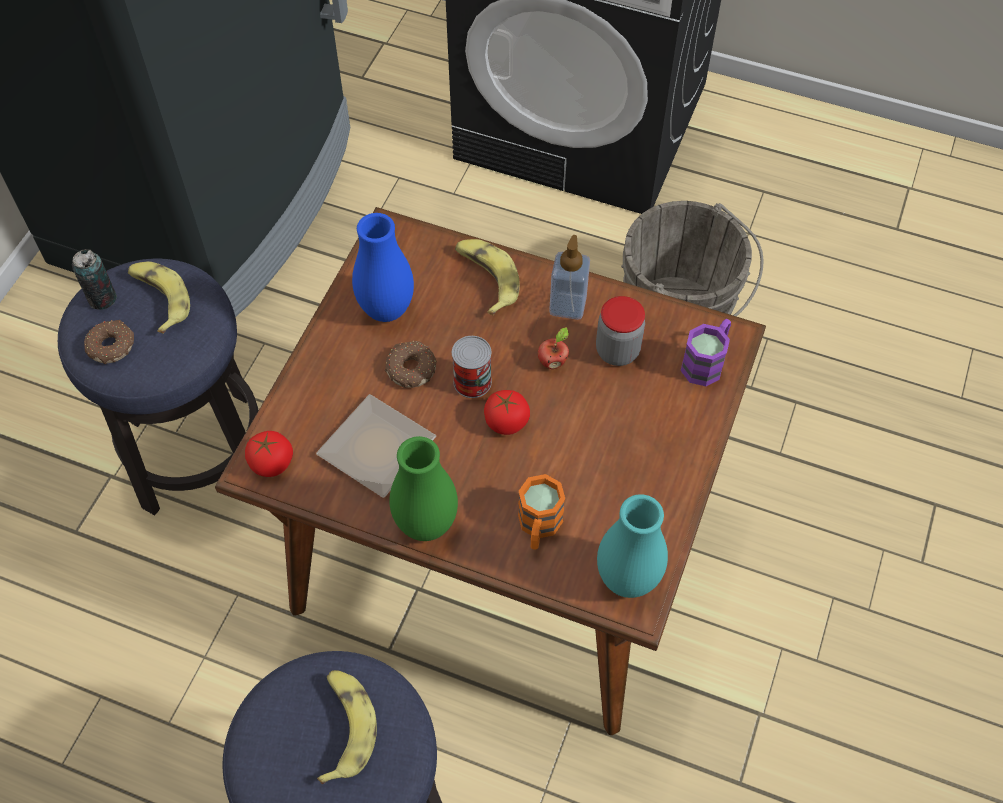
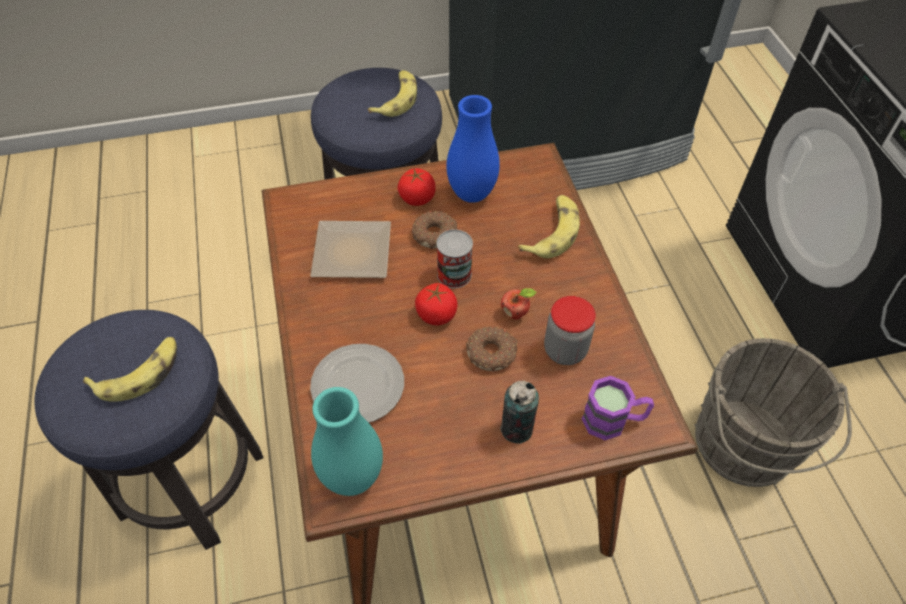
camera: 55 degrees right, 5 degrees down
(102, 298) = (374, 77): can -> can (516, 429)
(112, 345) = (344, 99): donut -> donut (492, 353)
(272, 462) = (298, 205): tomato -> tomato (417, 198)
(426, 524) = (310, 315): green vase -> none
(538, 527) = (357, 387): orange mug -> plate
(567, 305) = (576, 294): soap dispenser -> none

